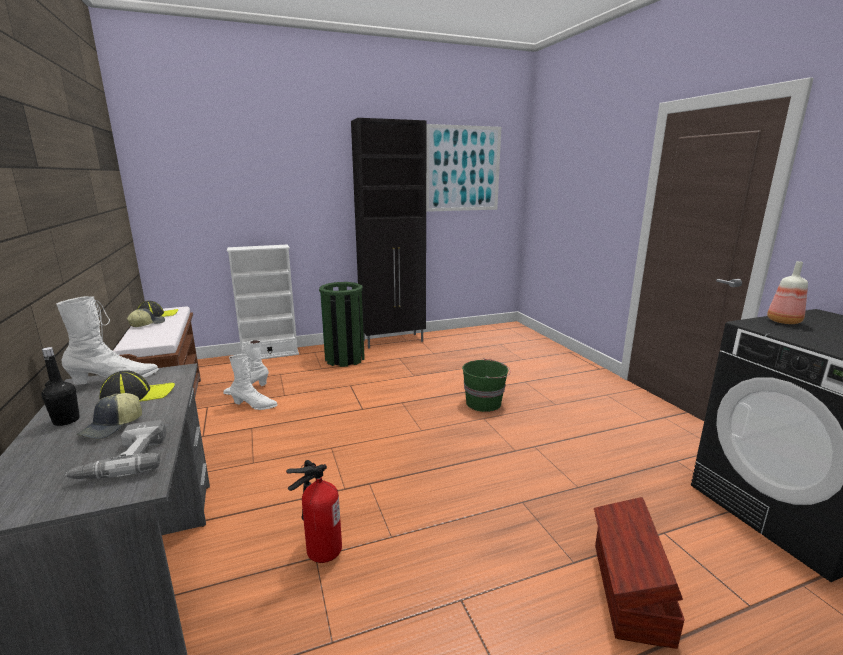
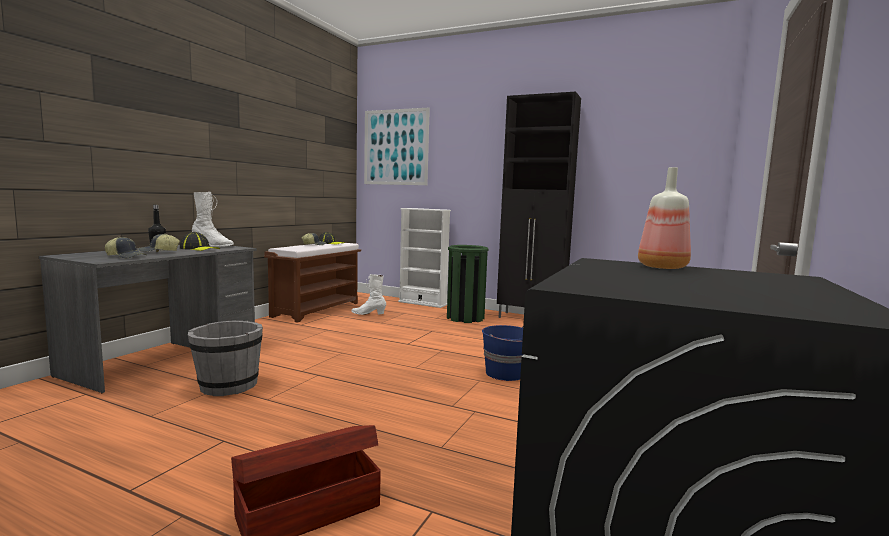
camera: 45 degrees right, 10 degrees down
(124, 460) = (126, 257): power drill -> cap
(254, 405) = (354, 321): white boot -> none
(320, 551) = (228, 386): fire extinguisher -> grey bucket
(463, 169) = (637, 142): picture -> picture (395, 147)
(484, 403) = (506, 373): green bucket -> blue bucket

